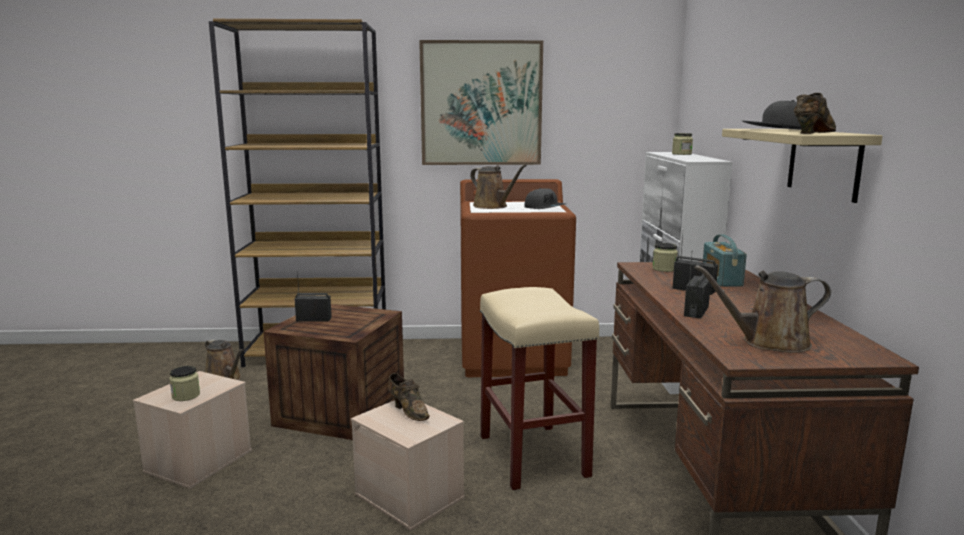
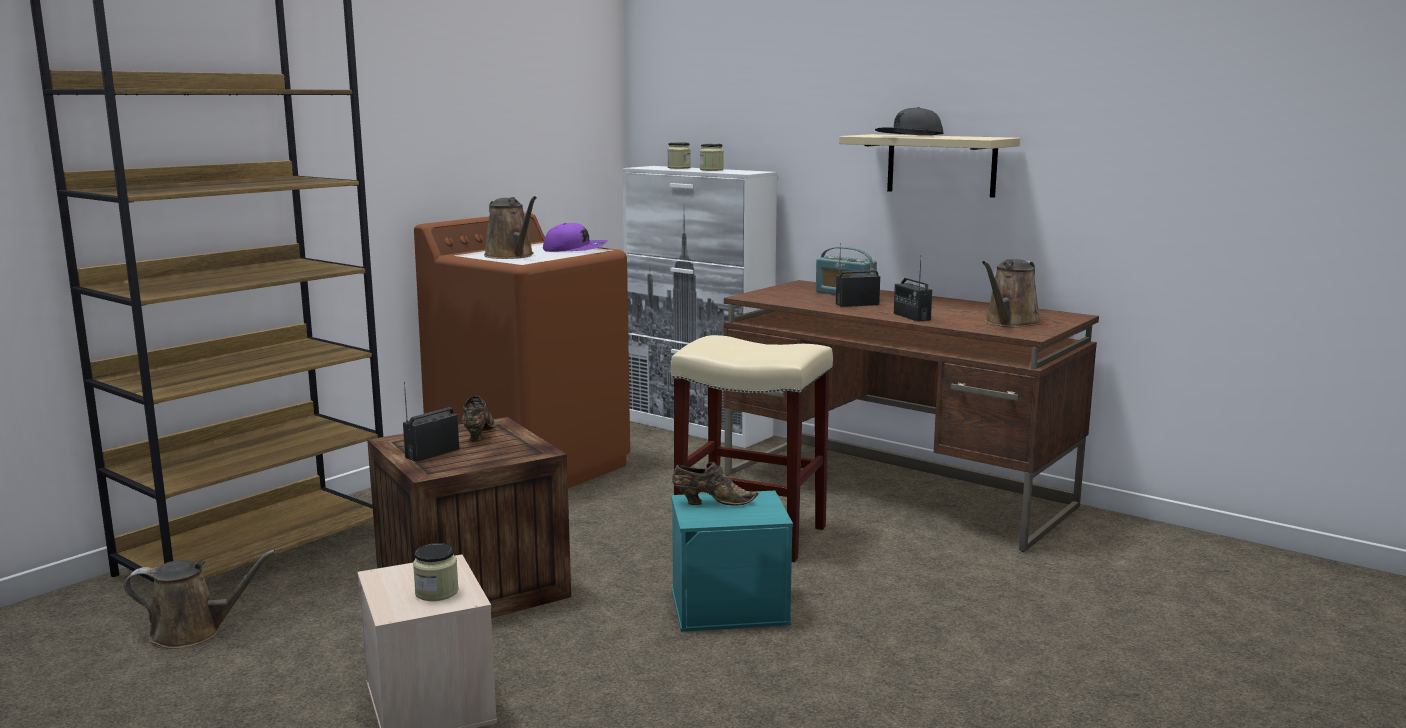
camera: 50 degrees left, 0 degrees up
(411, 496) = (730, 606): beige storage box -> turquoise storage box
(481, 103) = (424, 108): picture -> none
(492, 206) = (511, 256): brown watering can -> brown watering can turned 60 degrees clockwise
(545, 208) = (575, 249): grey cap -> purple cap
(664, 269) = (780, 295): jar -> jar (711, 170)
(812, 133) = (975, 137): brown shoe -> brown shoe (478, 435)

